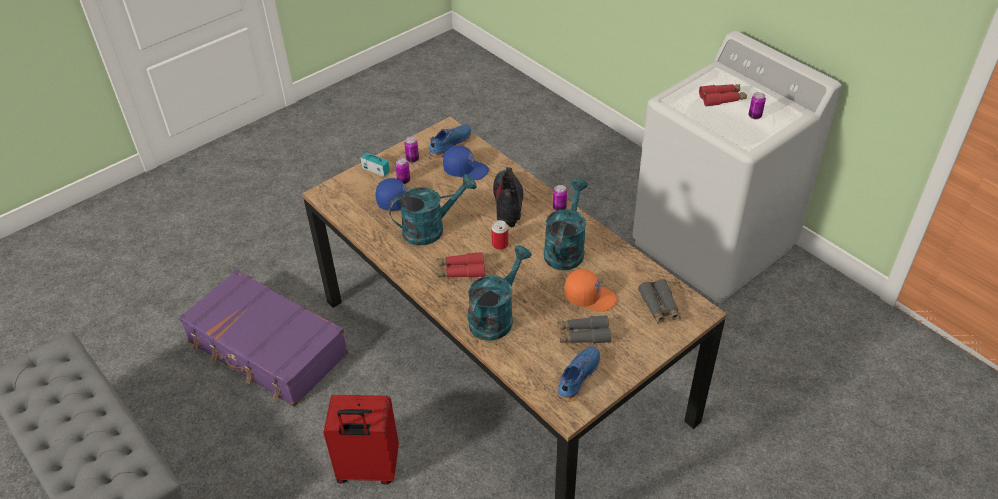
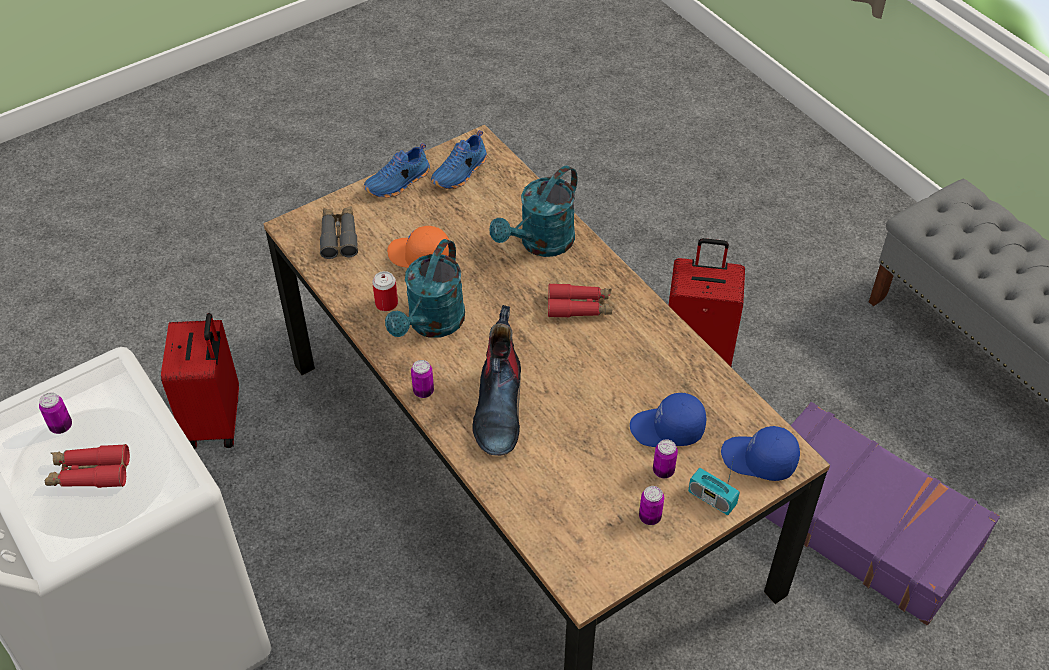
camera: 175 degrees left, 5 degrees up
(431, 228) = (619, 375): turquoise watering can -> none
(449, 144) = (583, 545): blue shoe -> blue shoe (398, 183)
(466, 169) = (559, 483): blue cap -> blue cap (758, 460)
(500, 244) = (521, 340): can -> can (386, 303)
(583, 335) = (441, 214): grey binoculars -> none
(739, 372) = (216, 421): none -> red suitcase

